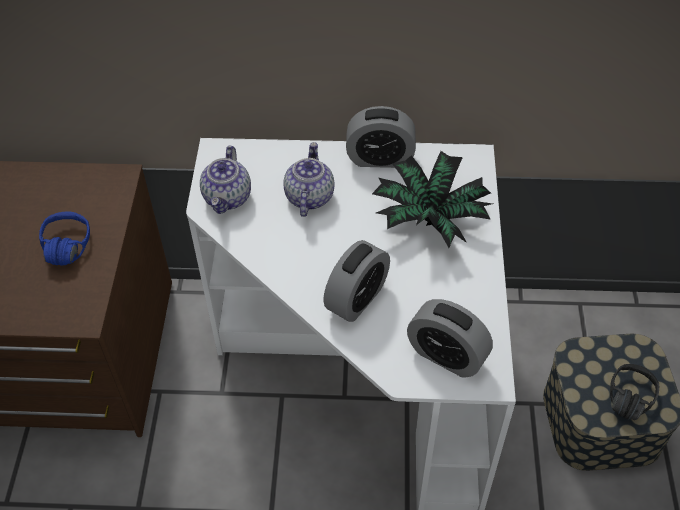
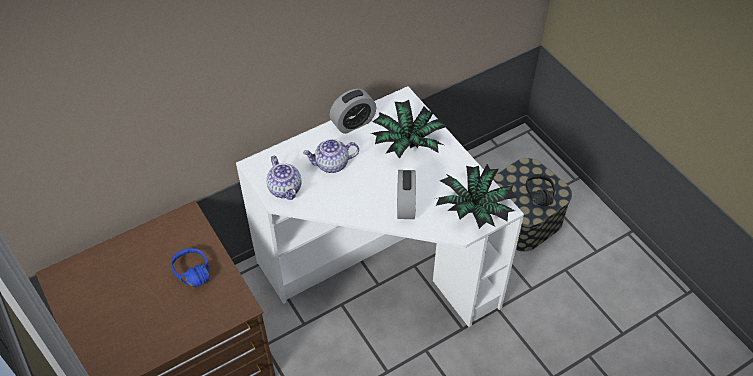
camera: 35 degrees left, 0 degrees up
(308, 196) = (331, 164): teapot -> teapot turned 75 degrees counterclockwise
(446, 355) = (474, 210): alarm clock -> potted plant

